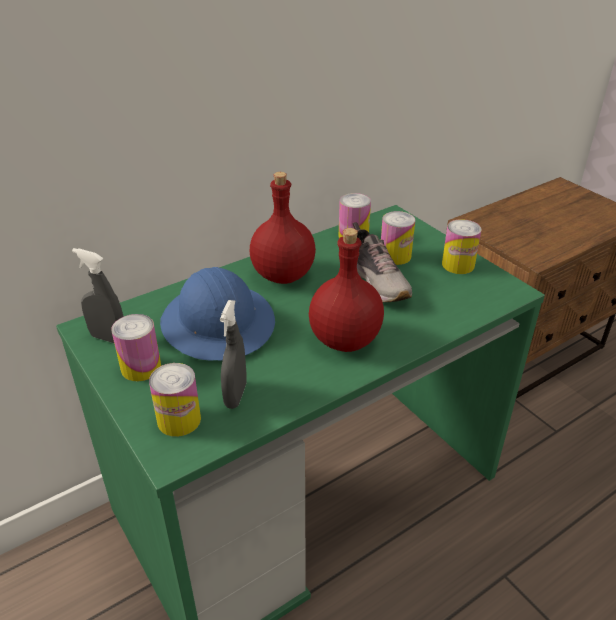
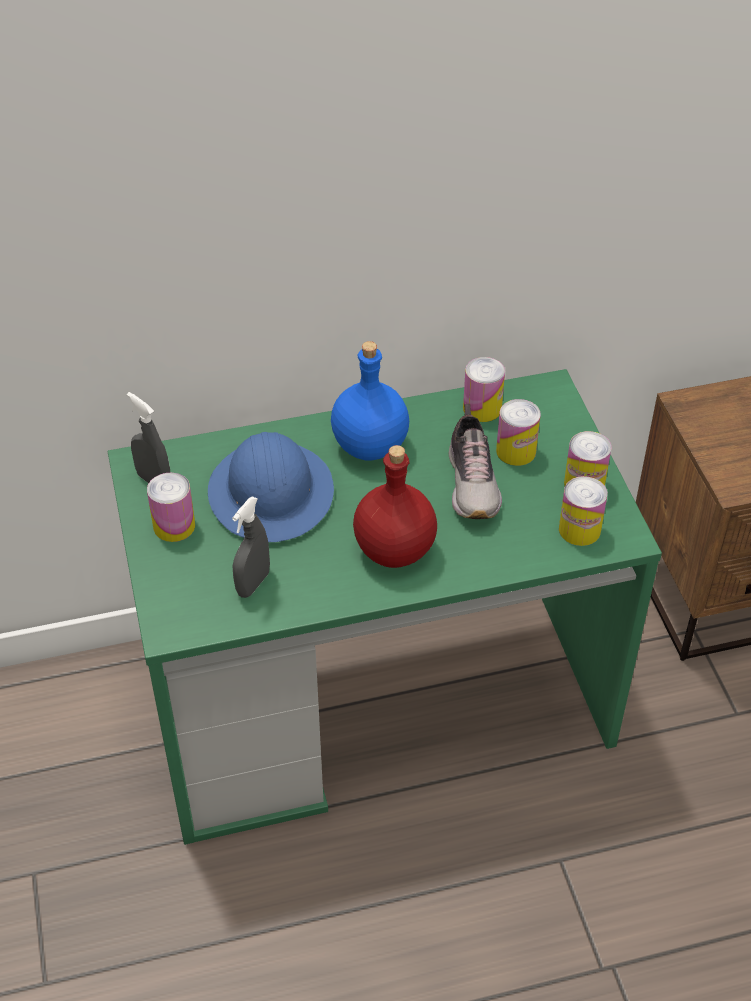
camera: 20 degrees right, 10 degrees up
(179, 420) = (189, 595): can -> can (579, 530)
(282, 275) = (369, 445): red bottle -> blue bottle

